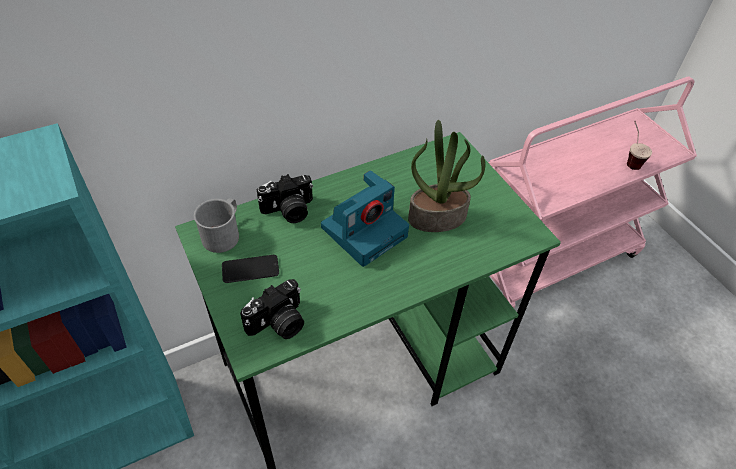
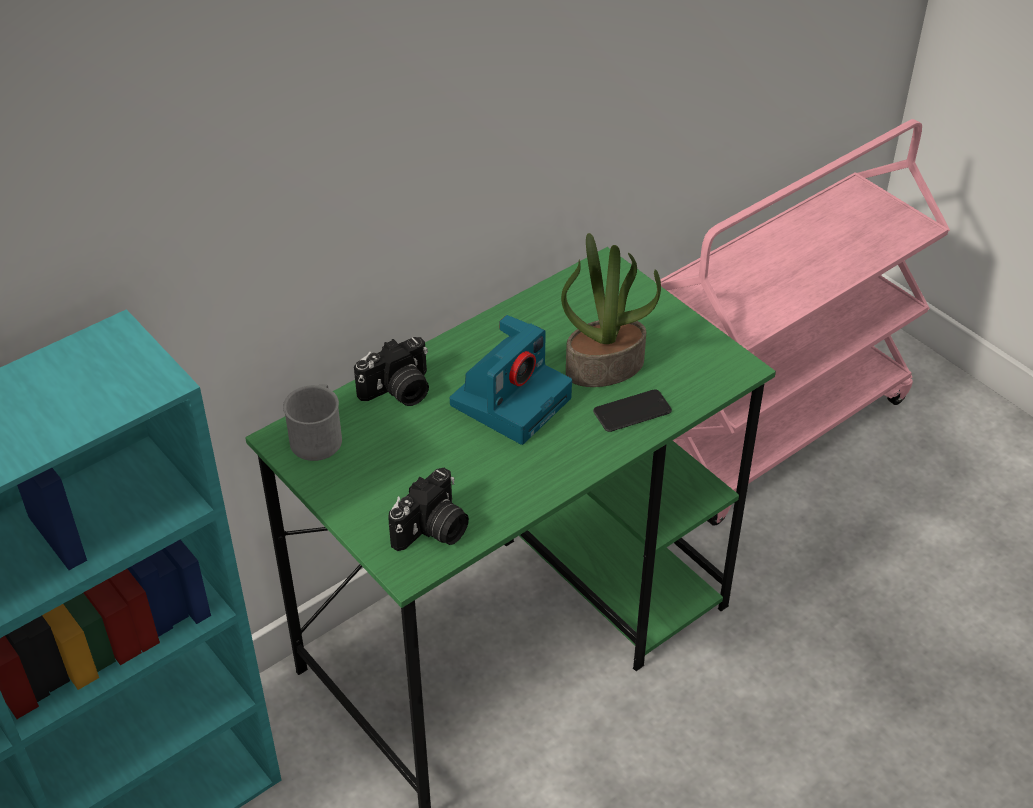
camera: 10 degrees left, 5 degrees down
(250, 269) = (371, 473): phone -> phone (632, 412)
(630, 159) = (856, 250): cup -> none

